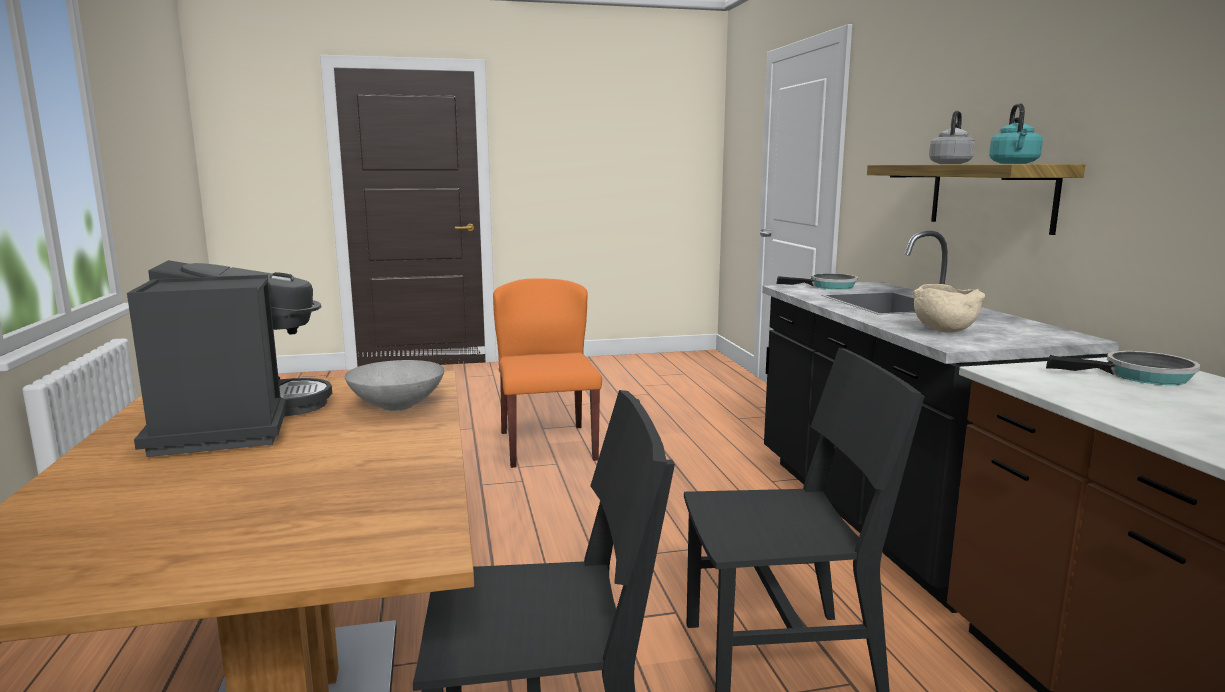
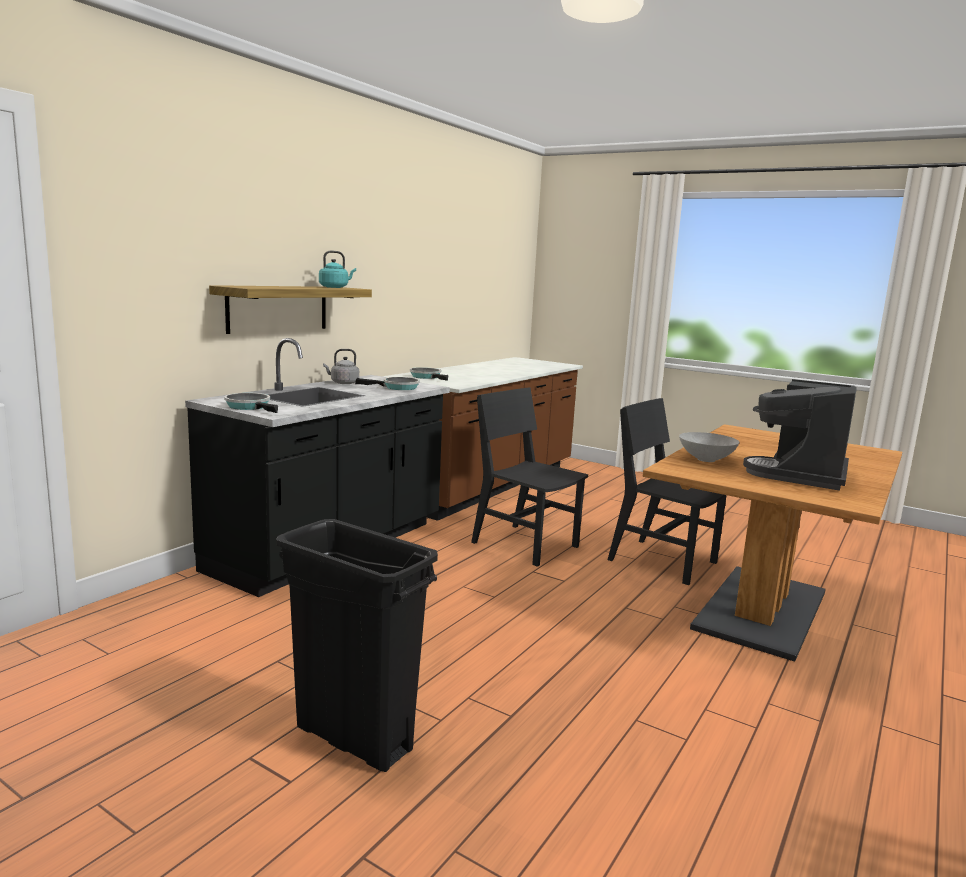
camera: 135 degrees left, 0 degrees up
(547, 445) = (353, 738): orange chair -> black trash can
(942, 331) = (397, 387): beige bowl -> frying pan
(951, 164) = (279, 286): grey kettle -> grey kettle (343, 383)

